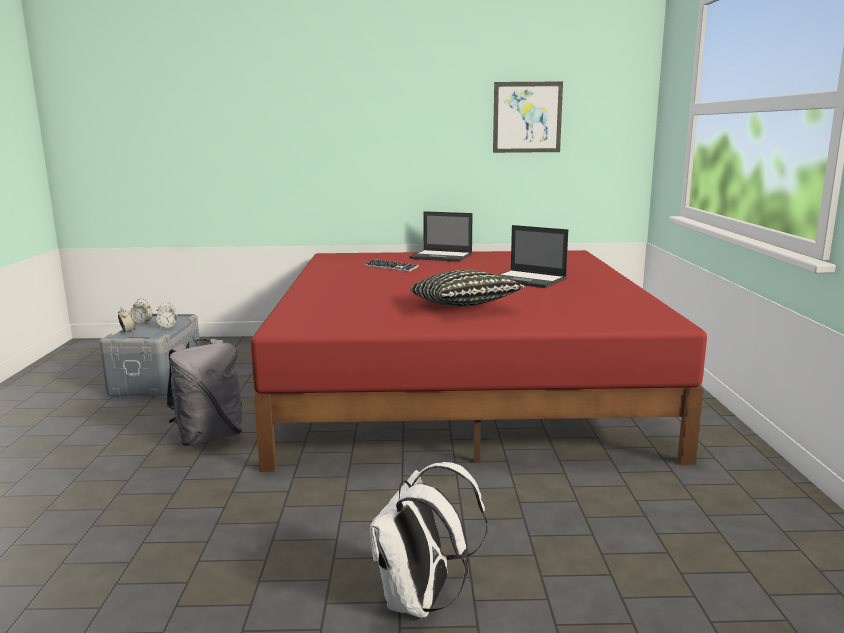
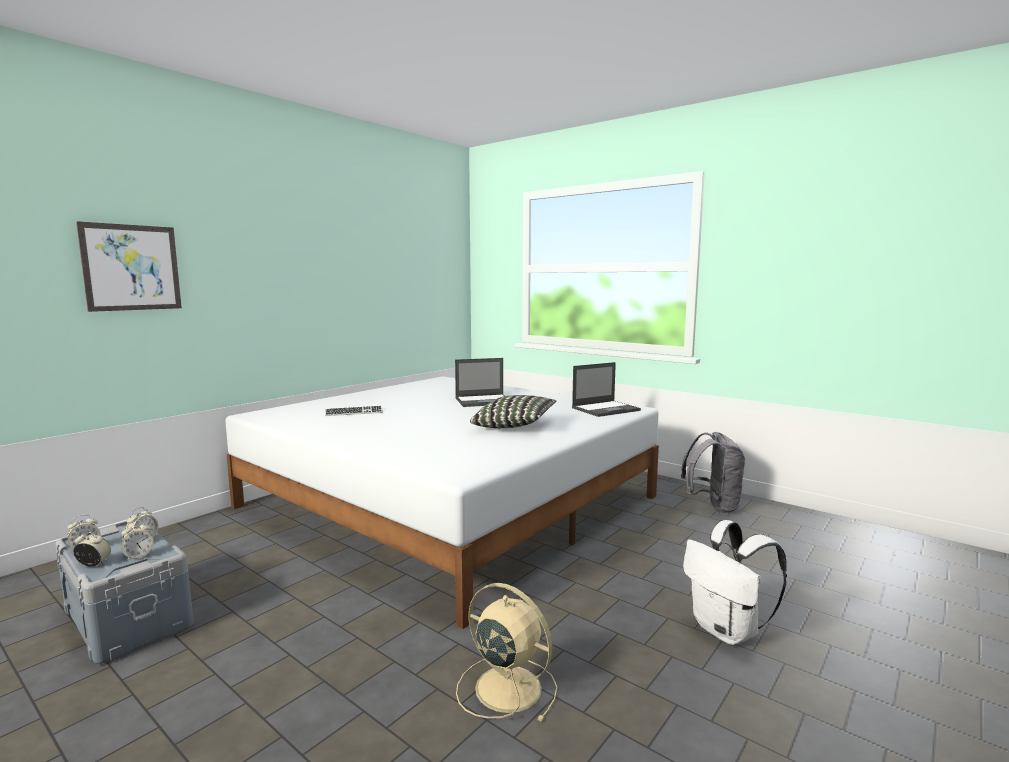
camera: 50 degrees left, 5 degrees down
(148, 334) = (139, 556): none -> alarm clock
(200, 517) = (505, 687): none -> beige fan
(209, 437) = (347, 632): grey backpack -> grey backpack (712, 506)
(442, 256) = (363, 397): laptop -> laptop (606, 409)
(462, 385) = (450, 501): red bed -> white bed
(527, 117) = (397, 271): picture -> picture (132, 267)

